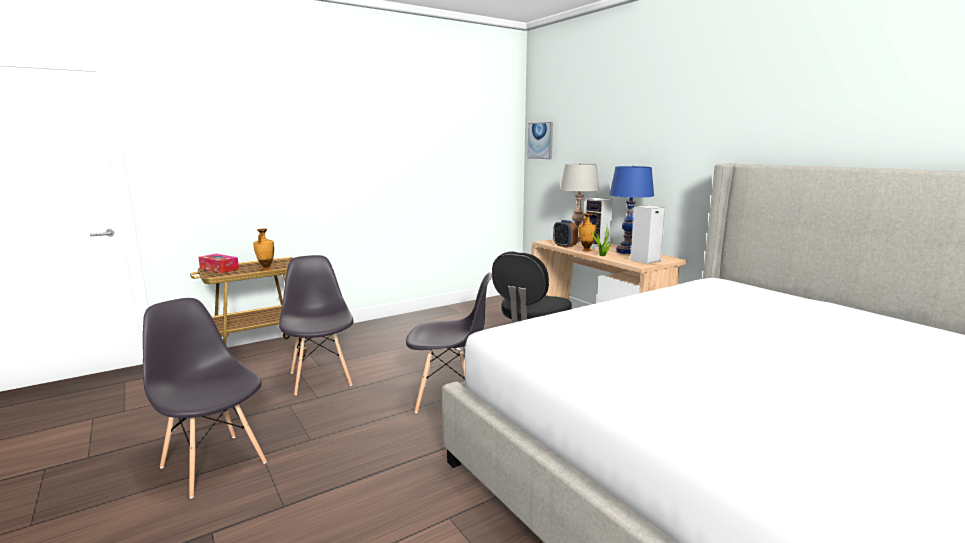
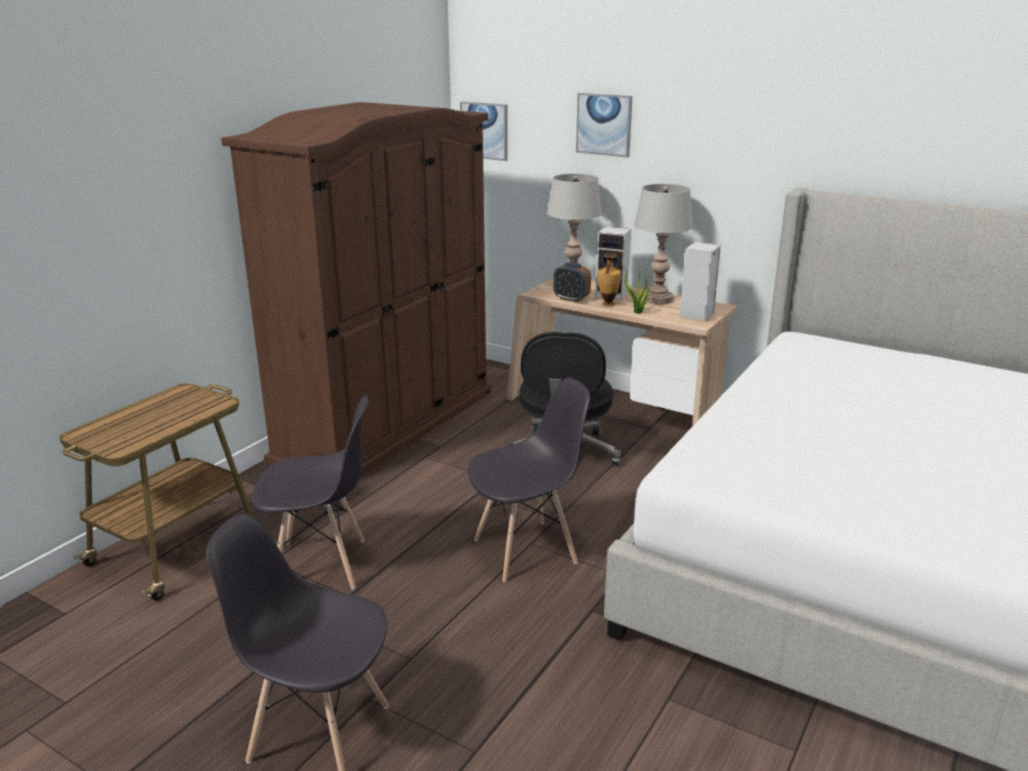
camera: 25 degrees left, 10 degrees up
(219, 269) = (104, 432): tissue box -> none
(266, 269) = (186, 418): vase -> none
(321, 378) = (321, 565): grey chair -> grey chair turned 135 degrees clockwise
(438, 318) = (387, 425): none -> brown wardrobe
(605, 129) = (604, 124): none -> picture
(627, 251) = (658, 299): blue table lamp -> grey table lamp

